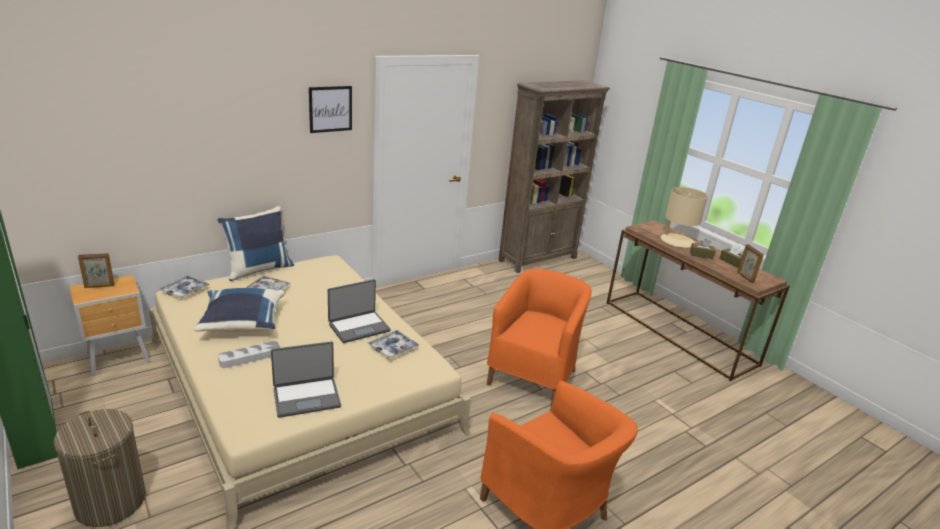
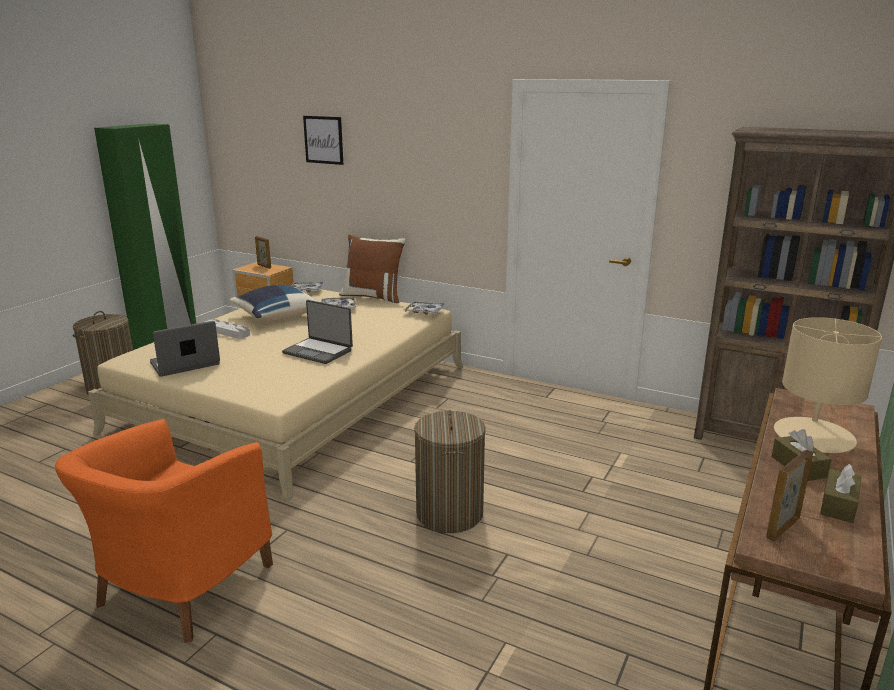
camera: 65 degrees right, 5 degrees down
(258, 269) = (373, 297): blue pillow -> brown pillow
(306, 397) = (185, 364): laptop -> laptop turned 105 degrees clockwise
(330, 109) = (459, 139): picture -> picture (323, 140)
(393, 348) = (296, 373): tray -> tray (425, 312)
(534, 375) = (449, 513): orange armchair -> laundry basket

